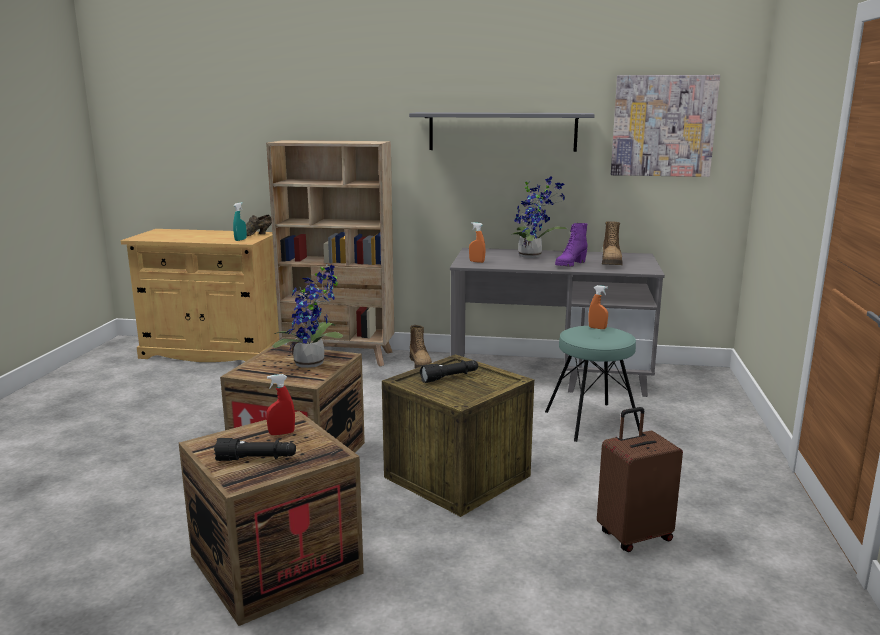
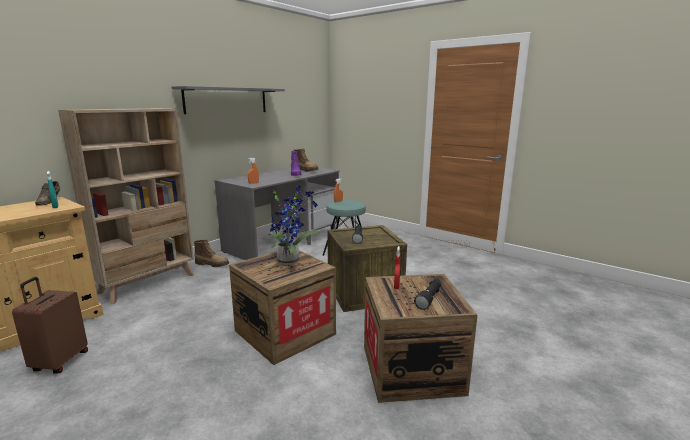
camera: 60 degrees left, 0 degrees up
(532, 256) = (265, 175): potted plant -> none
(633, 535) = (448, 274): brown suitcase -> brown suitcase (59, 362)
(663, 126) = (298, 97): picture -> none

